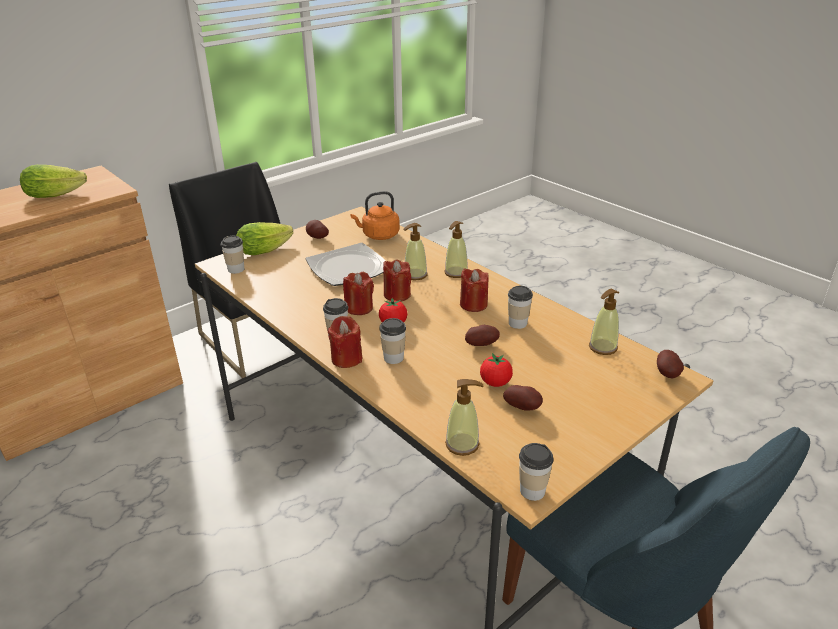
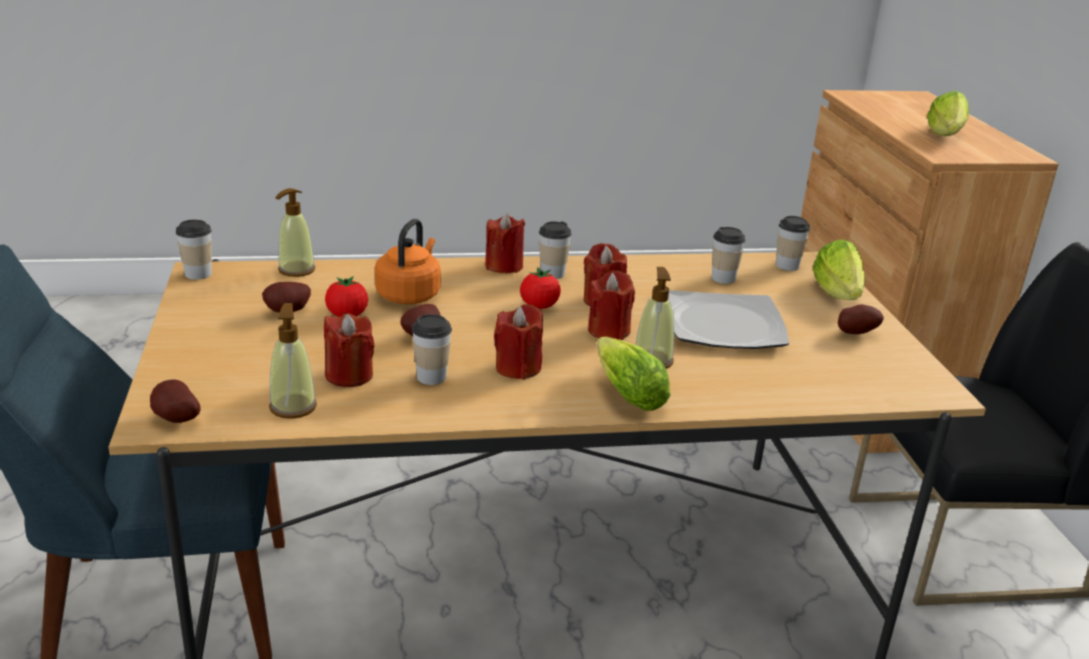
camera: 120 degrees right, 5 degrees down
(378, 235) = (826, 380): orange kettle -> orange kettle (409, 294)
(393, 358) = (471, 286): cup -> cup (723, 278)
(456, 273) = (625, 392): soap dispenser -> lettuce
(553, 347) = (349, 375): none -> red candle

